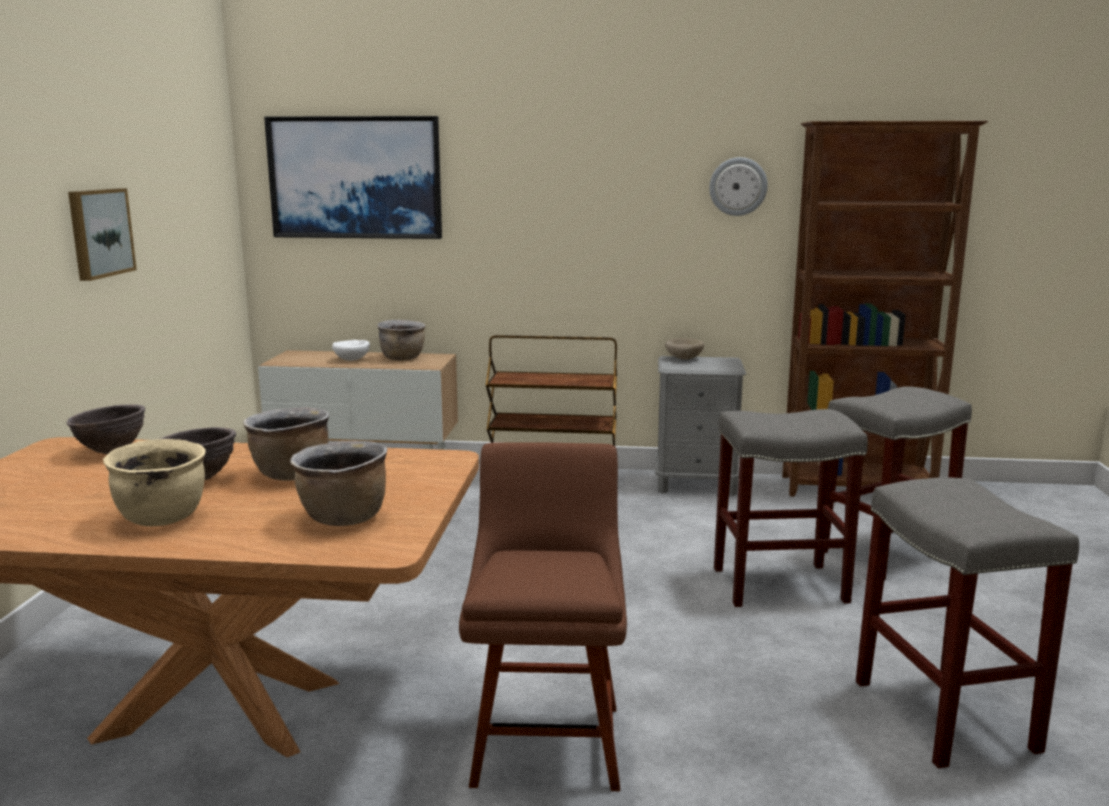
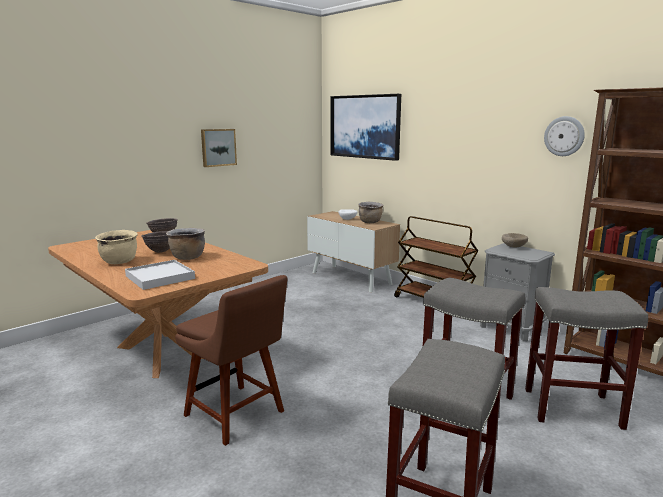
camera: 40 degrees right, 0 degrees up
(343, 519) = (160, 277): brown cooking pot -> white tray
(547, 738) = (237, 415): brown chair -> brown chair turned 90 degrees clockwise

